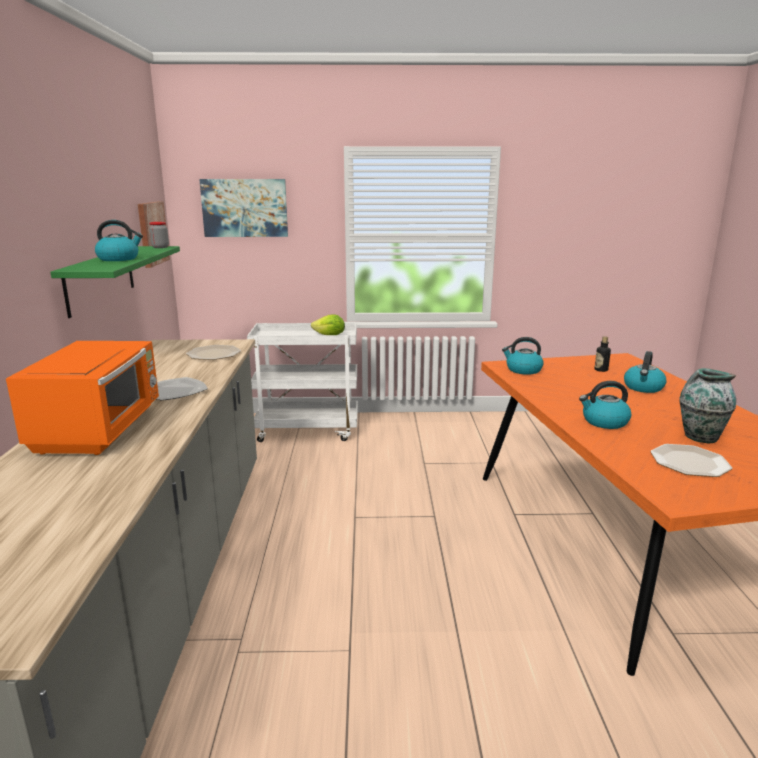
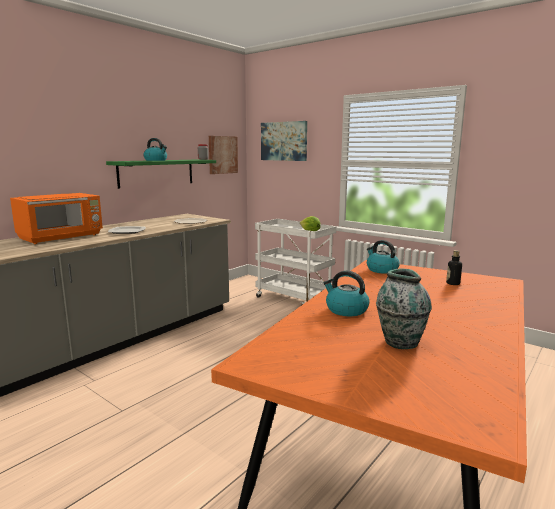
camera: 40 degrees right, 5 degrees down
(643, 388) = (456, 302): kettle -> none
(690, 462) = (335, 350): plate -> none

